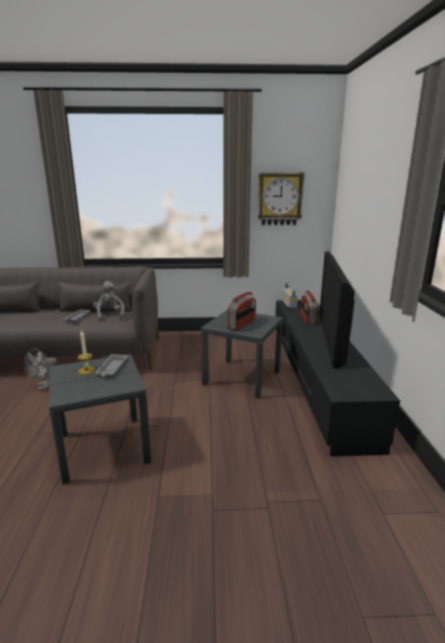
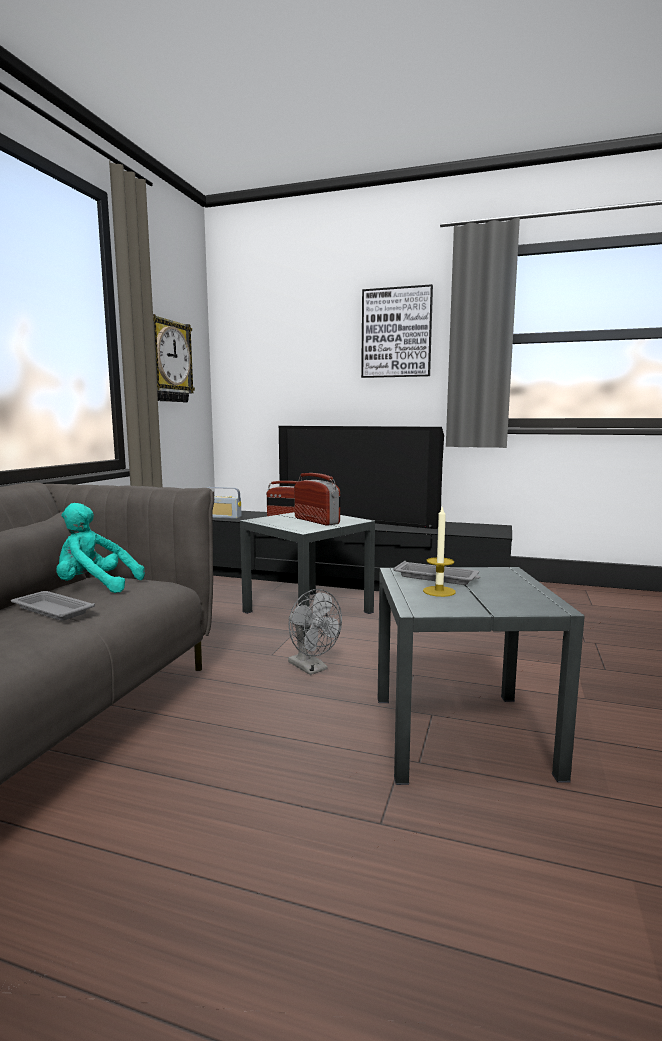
camera: 70 degrees left, 10 degrees down
(44, 387) = (129, 817): grey fan -> grey fan (312, 668)
(110, 315) = (95, 586): grey plush toy -> turquoise plush toy
(398, 183) = (396, 333): none -> picture

